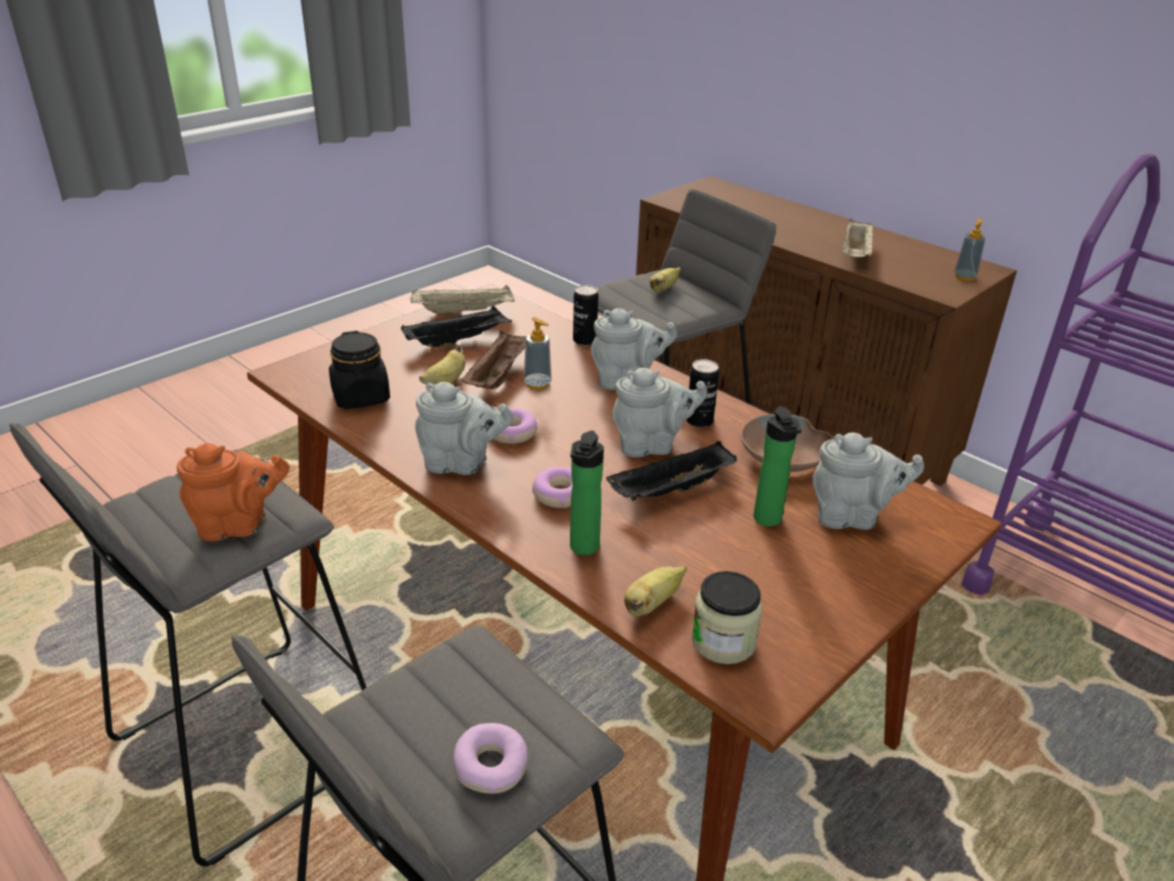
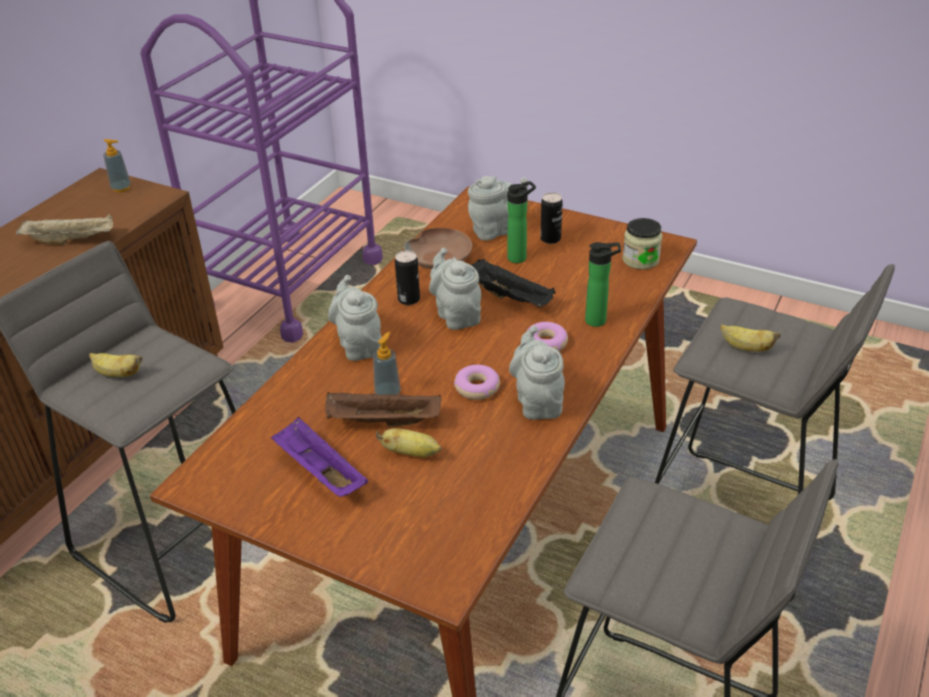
camera: 105 degrees left, 5 degrees up
(239, 525) = (680, 518): orange teapot -> none
(361, 397) = (466, 502): black jar -> none
(458, 341) = (319, 472): black tray -> purple tray
(465, 313) = (244, 489): beige tray -> none
(490, 767) = (775, 326): donut -> none
(584, 340) = (287, 385): can -> can (550, 239)
(652, 604) = (629, 286): banana -> banana (745, 348)
(852, 517) = (495, 230): grey teapot -> grey teapot turned 75 degrees clockwise

